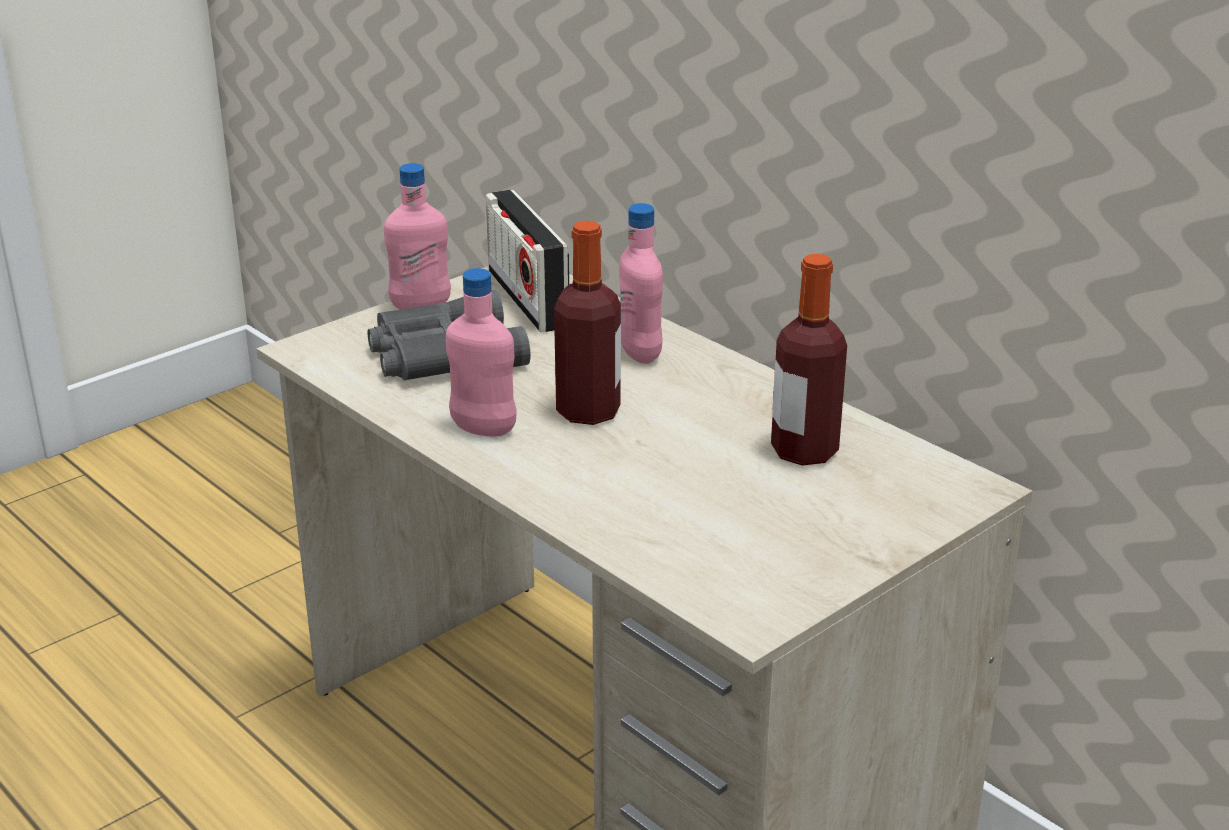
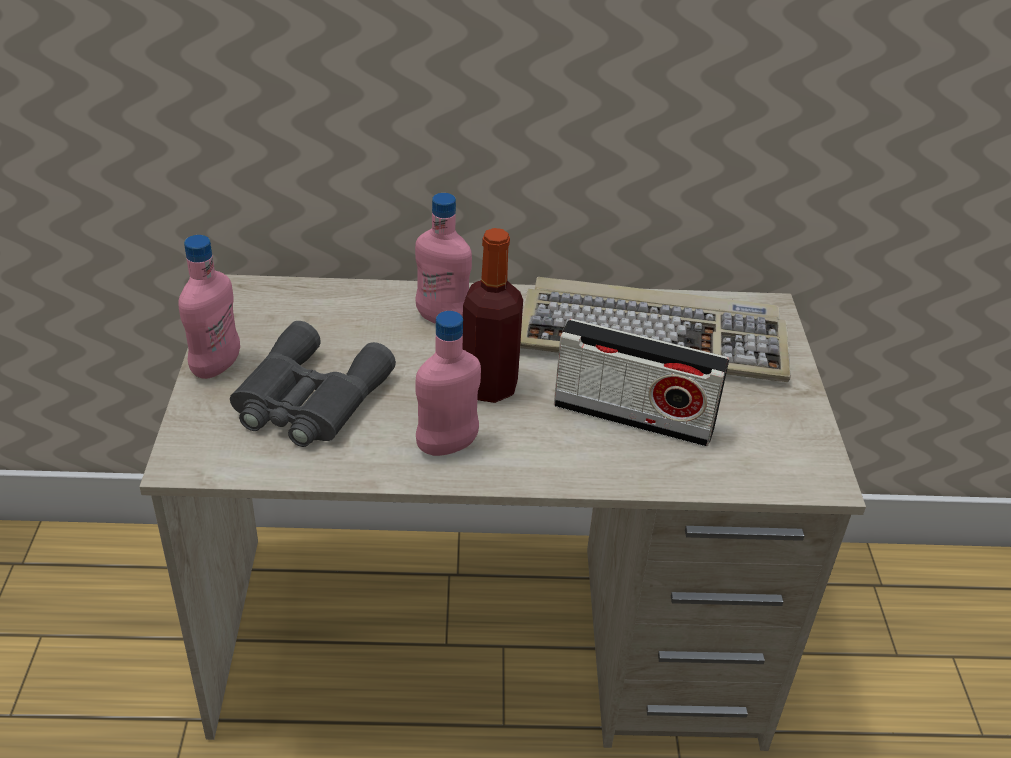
camera: 50 degrees left, 10 degrees up
(527, 299) = (288, 315): radio -> radio (633, 417)
(804, 451) = (654, 337): bottle -> keyboard

